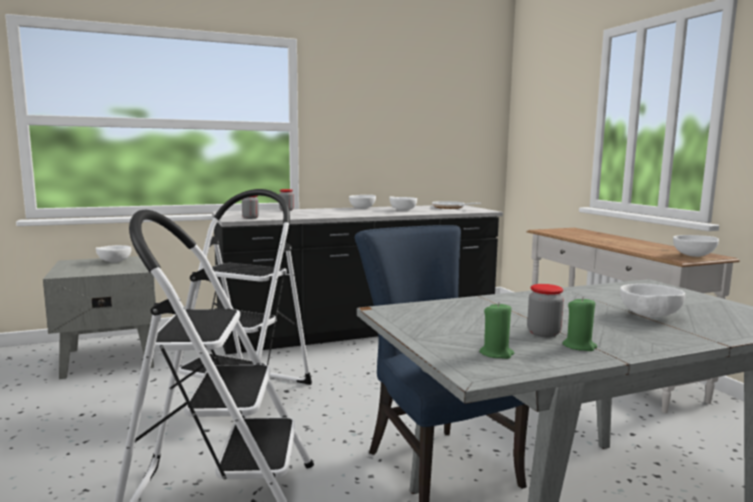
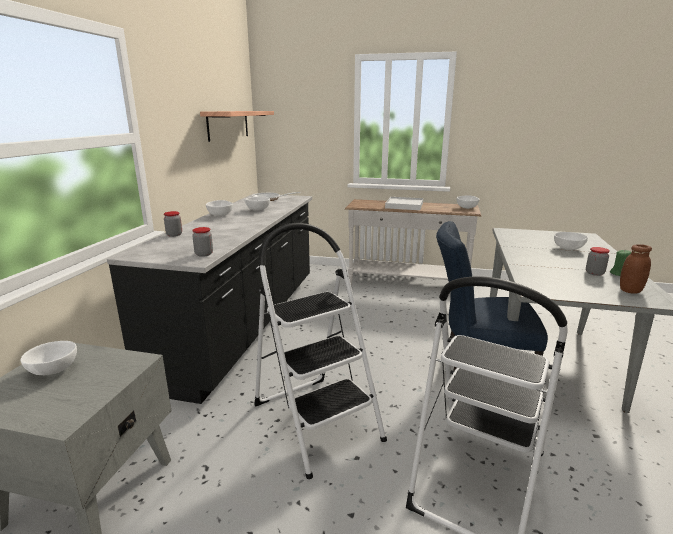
camera: 55 degrees left, 10 degrees up
(448, 127) = (228, 125): none -> shelf
(496, 354) = (630, 290): green candle -> brown jar
(607, 239) = (404, 205): none -> white tray

